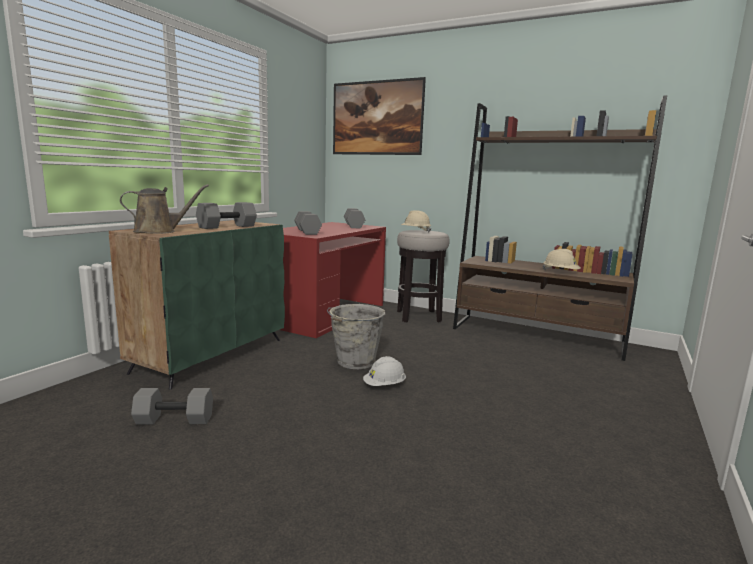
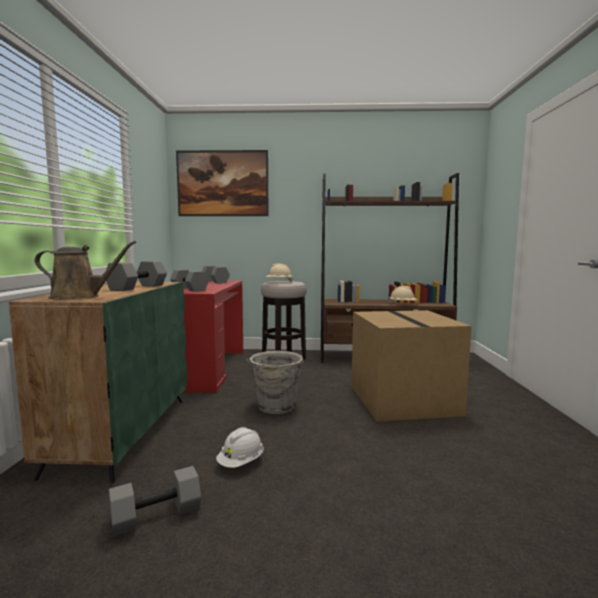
camera: 25 degrees left, 5 degrees down
(159, 231) = (80, 297): brown watering can -> brown watering can turned 45 degrees clockwise
(384, 386) = (324, 422): white hard hat -> white hard hat (241, 463)
(497, 384) = (401, 399): none -> cardboard box

